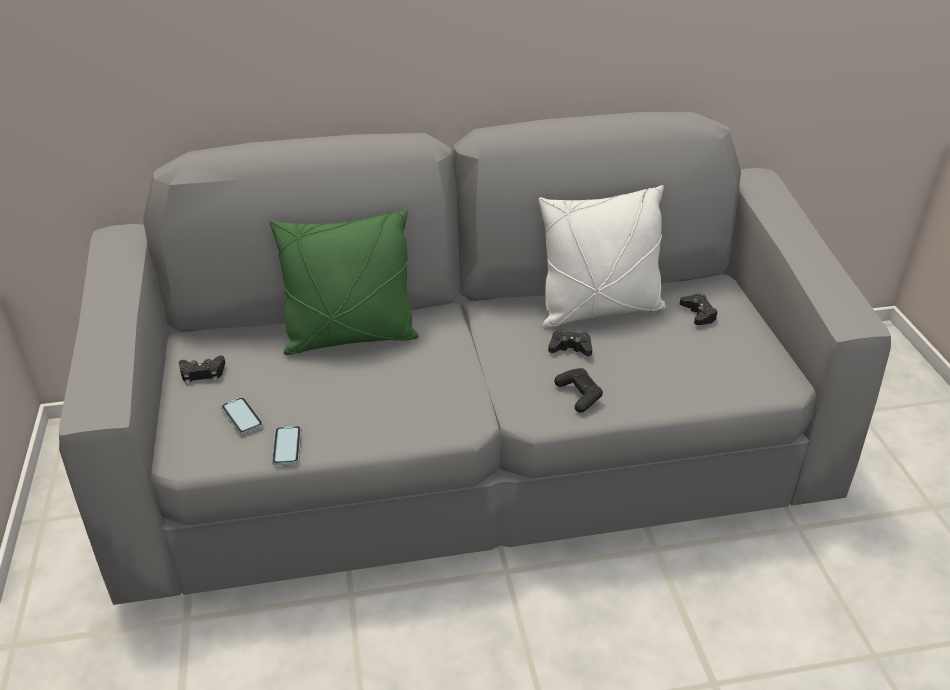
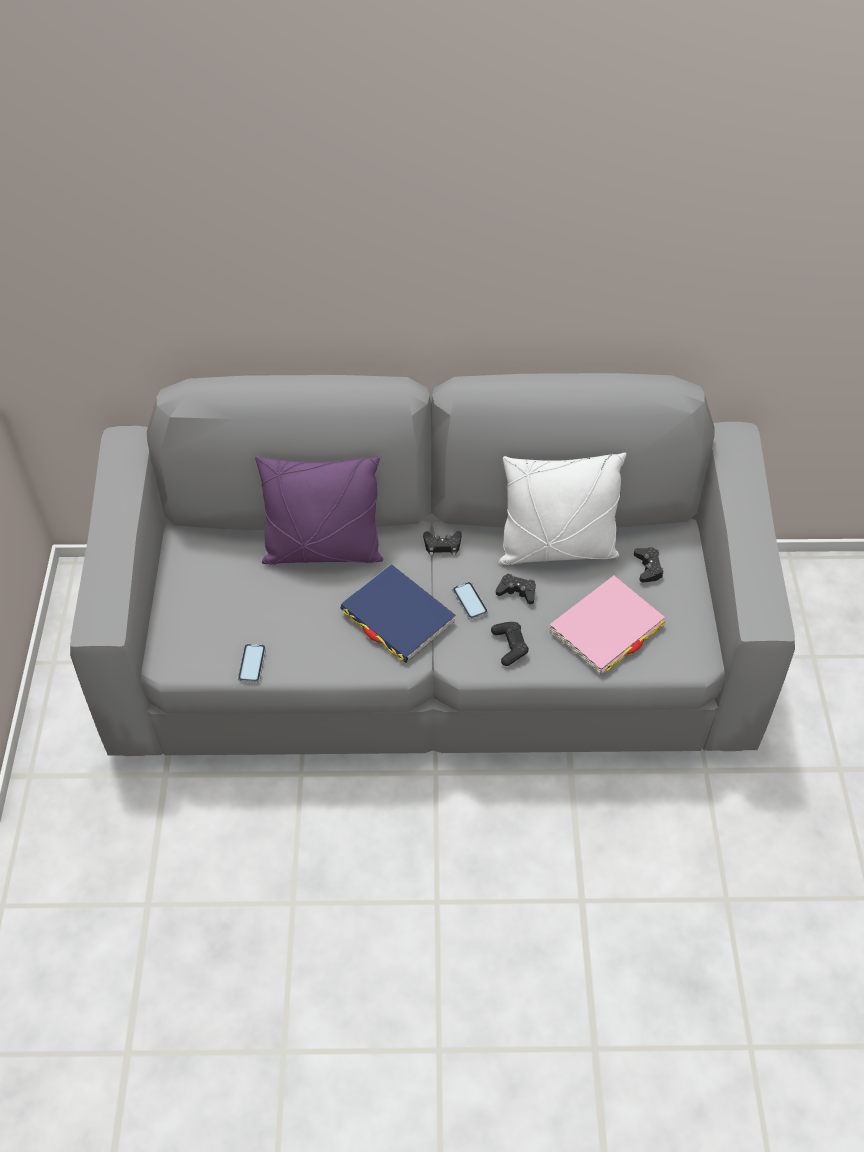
camera: 10 degrees right, 15 degrees up
(202, 373) = (190, 575): black game controller -> black game controller (442, 545)
(242, 417) = (218, 627): phone -> phone (470, 601)
(350, 338) = (323, 551): green pillow -> purple pillow
(447, 383) = (397, 617): none -> blue book
(677, 367) = (606, 628): none -> pink book

